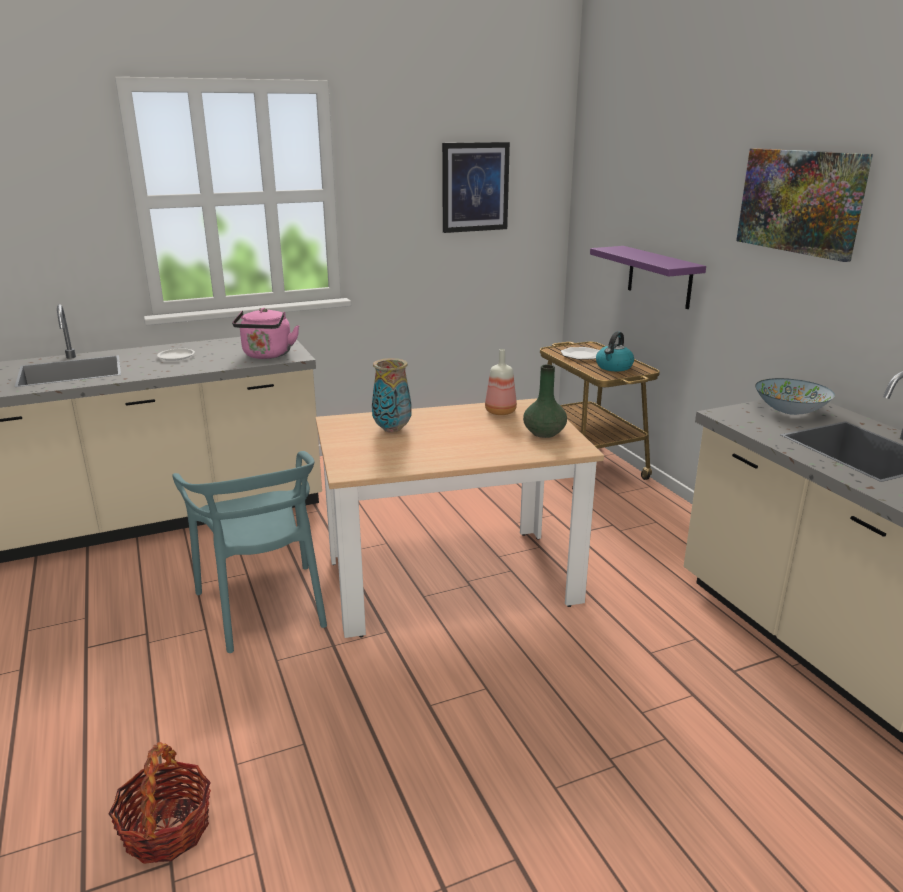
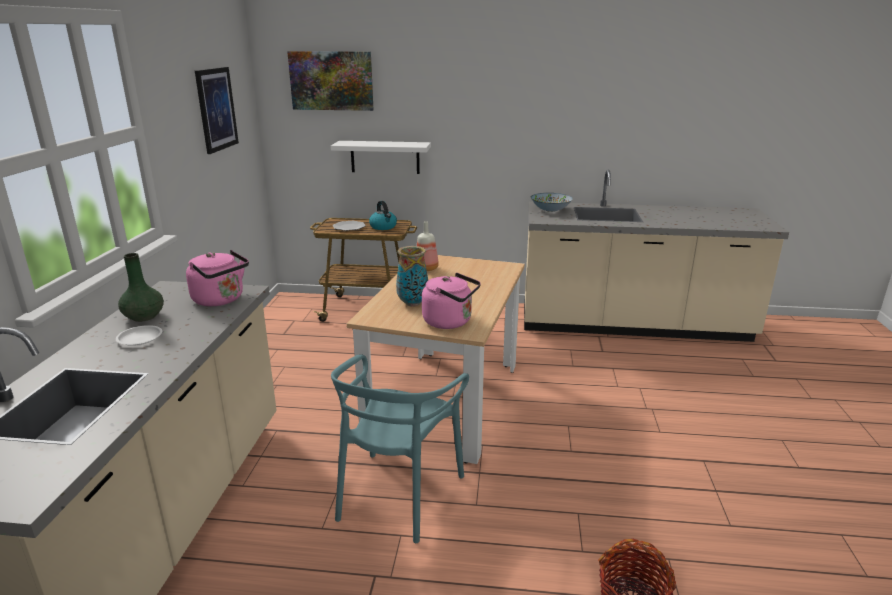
camera: 60 degrees left, 0 degrees up
(264, 606) = (398, 494): turquoise chair -> turquoise chair turned 105 degrees clockwise
(363, 456) = (450, 322): none -> pink kettle
(544, 433) = (476, 267): green vase -> green vase (144, 316)
(659, 277) = (385, 157): purple shelf -> white shelf
(800, 201) = (502, 93): picture -> picture (331, 80)

